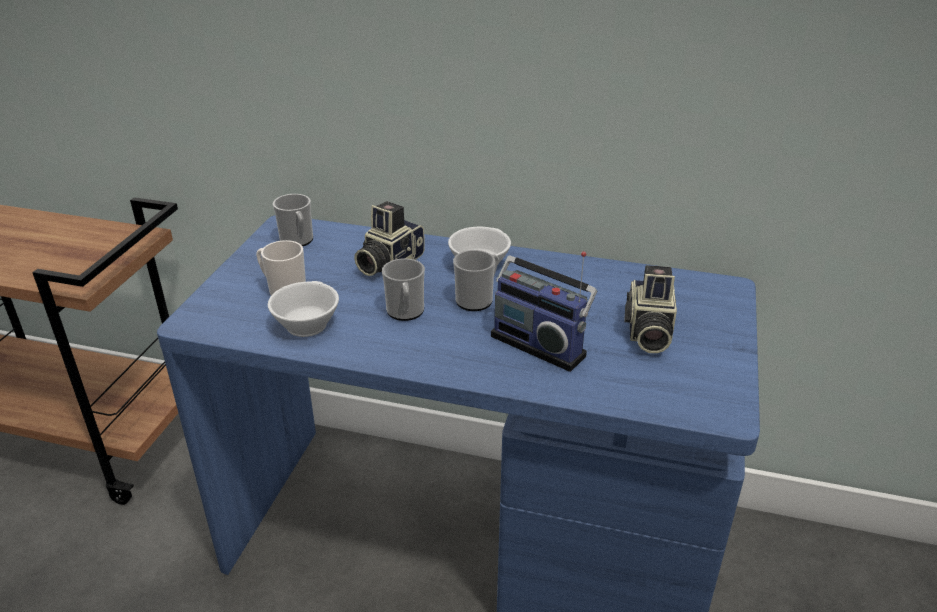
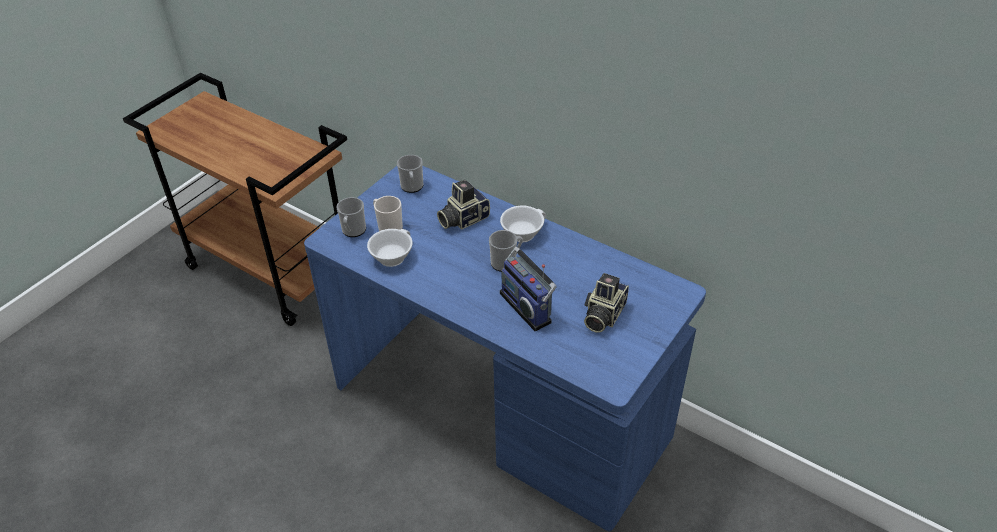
camera: 20 degrees right, 10 degrees up
(405, 313) = (455, 262): mug -> mug (353, 231)

